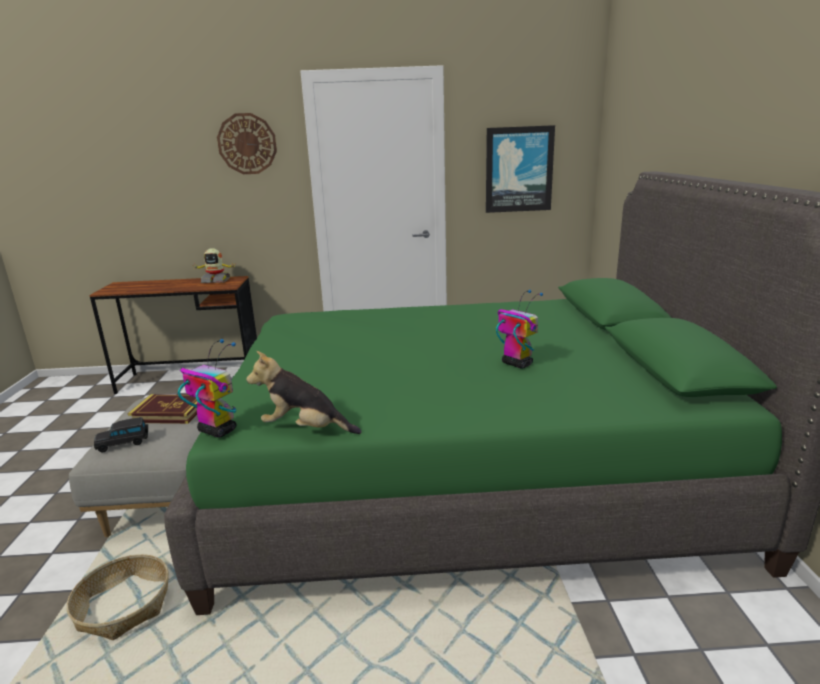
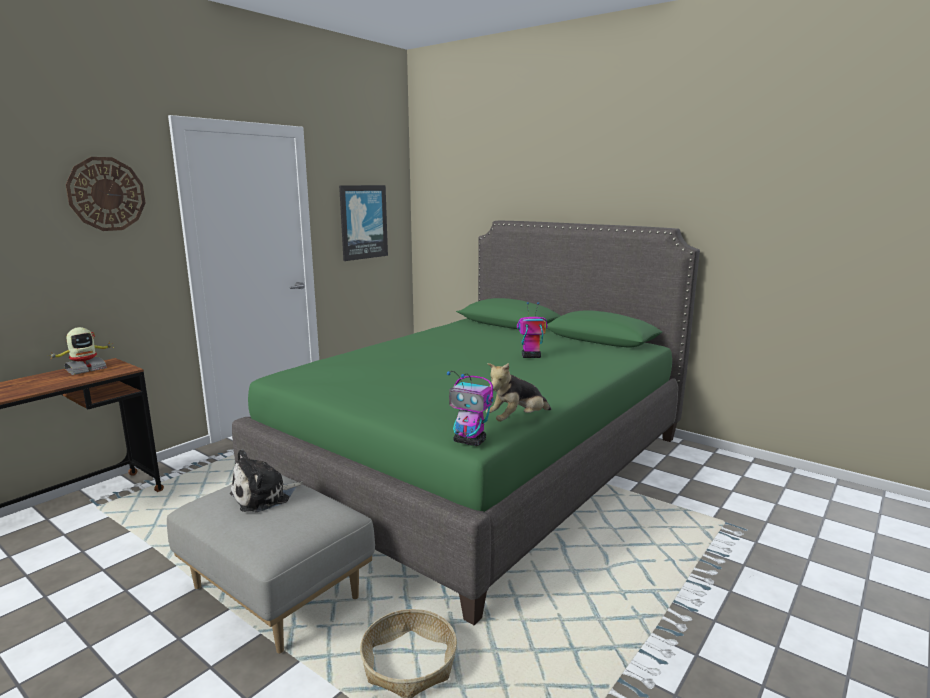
camera: 50 degrees left, 5 degrees down
(124, 443) = (284, 530): black toy car -> none
(169, 413) = (264, 496): book -> plush toy
(217, 430) = (470, 441): toy robot -> toy robot turned 135 degrees counterclockwise

